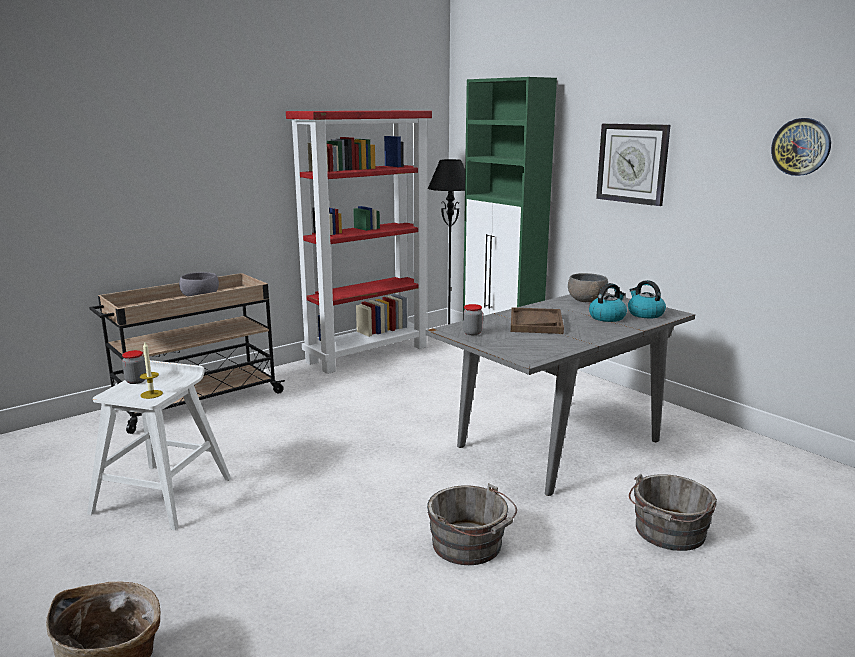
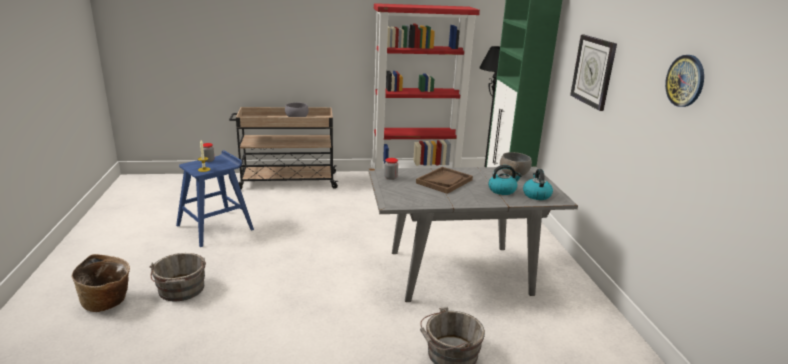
camera: 30 degrees right, 5 degrees up
(163, 495) = (216, 227): white stool -> blue stool
(470, 546) = (322, 311): grey bucket -> grey bucket (181, 290)

